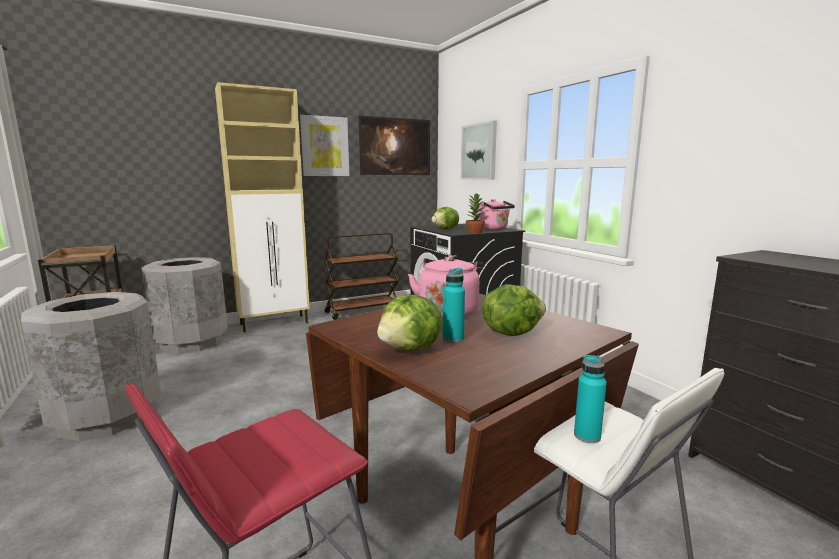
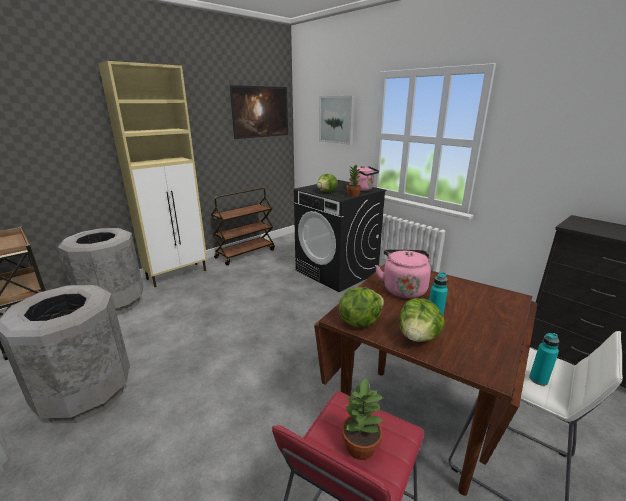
camera: 15 degrees left, 10 degrees up
(261, 459) = (360, 447): none -> potted plant
(325, 146) = (203, 115): picture -> none
(510, 332) = (464, 307): lettuce -> lettuce (359, 321)

